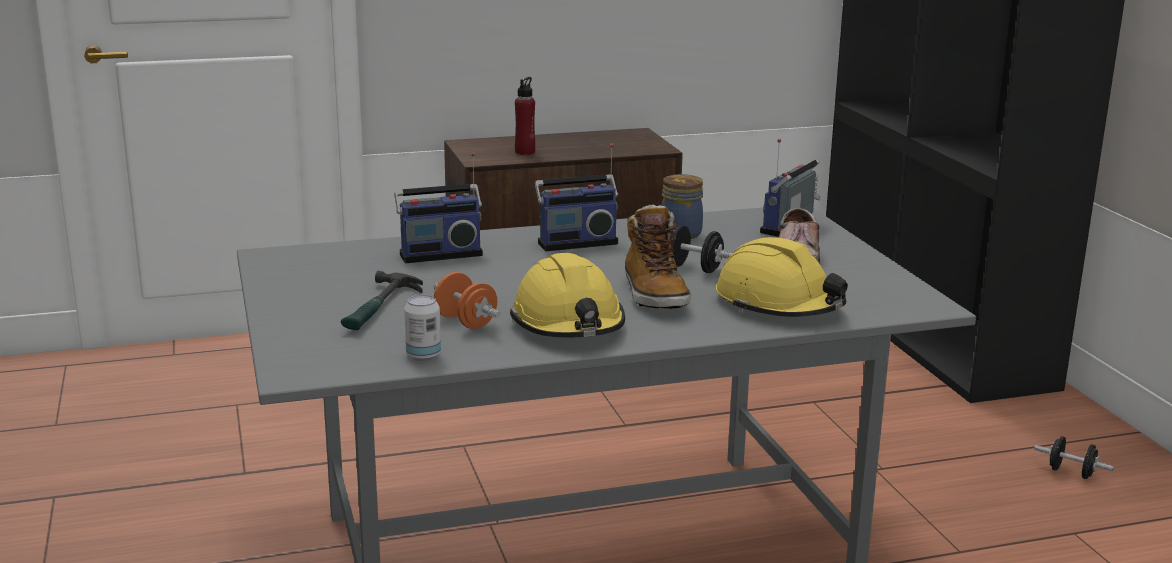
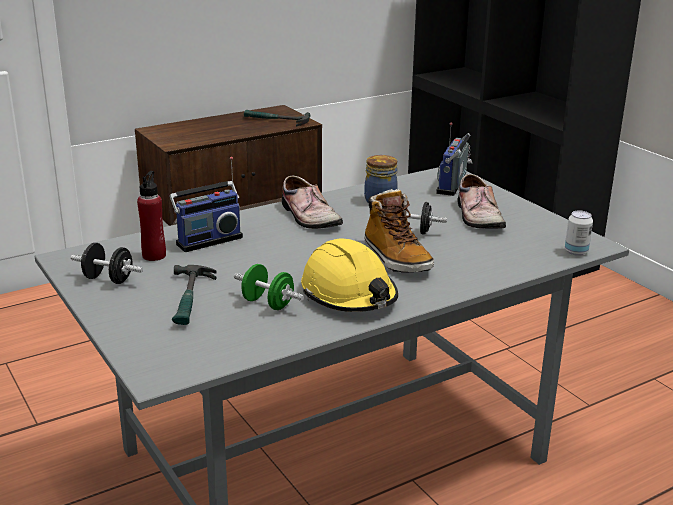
camera: 15 degrees left, 5 degrees up
(423, 356) = (254, 342): can -> can (576, 251)
(465, 322) = (268, 303): orange dumbbell -> green dumbbell
(525, 152) = (204, 134): red bottle -> red bottle (154, 255)
(576, 242) = (307, 217): radio -> shoe
(625, 144) = (276, 120): none -> hammer
(779, 305) = (491, 257): yellow hard hat -> none
(1071, 473) = (631, 332): black dumbbell -> black dumbbell (108, 279)

